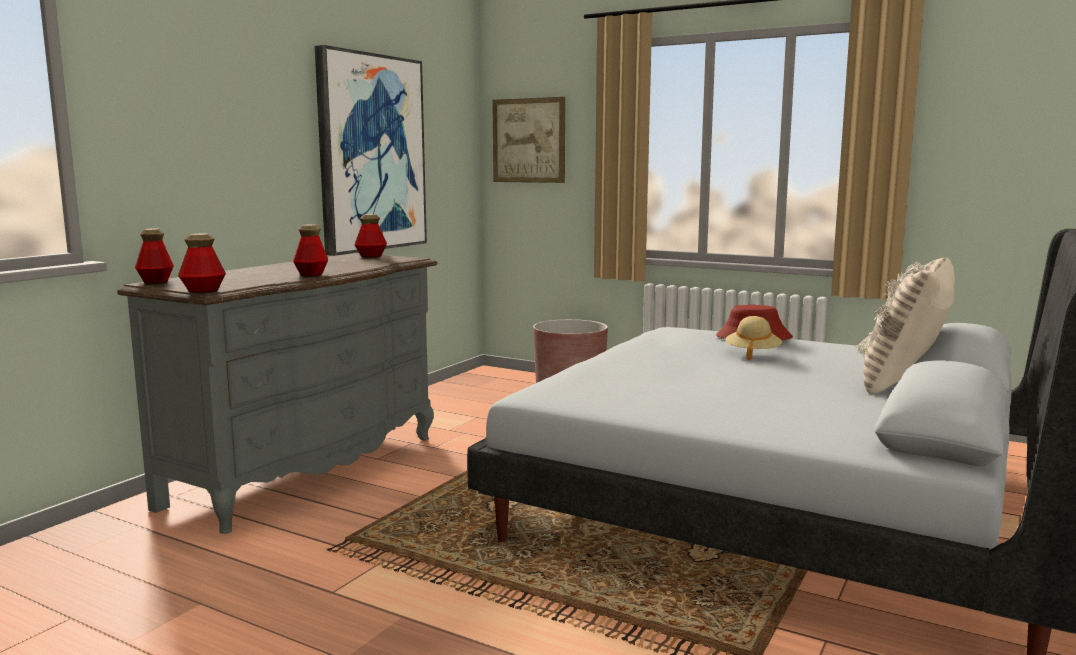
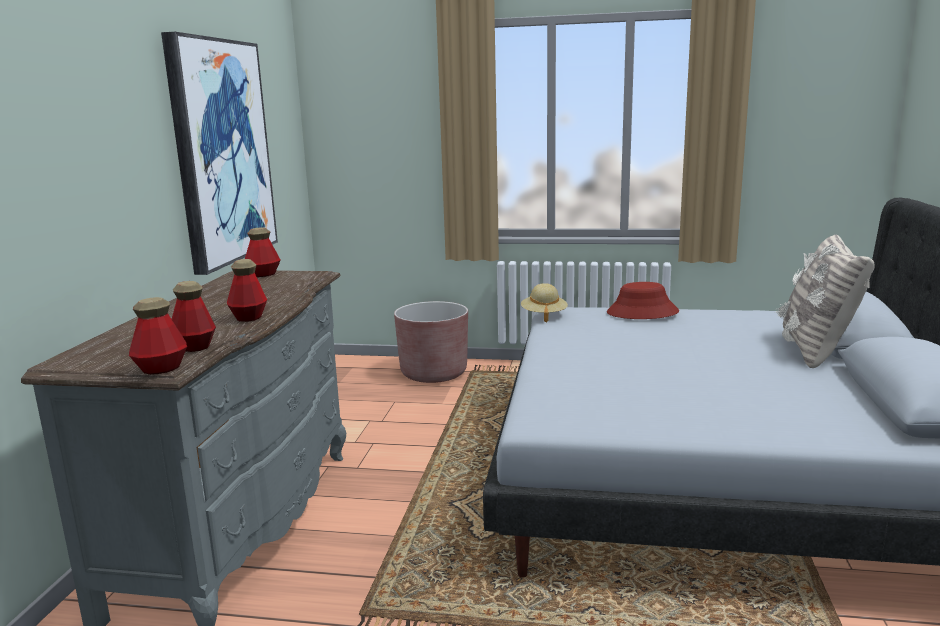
camera: 20 degrees left, 5 degrees up
(155, 282) = (66, 358): bottle -> bottle (194, 347)
(528, 140) = (360, 123): picture -> none
(752, 354) = (666, 334): beige hat -> beige hat (543, 315)

